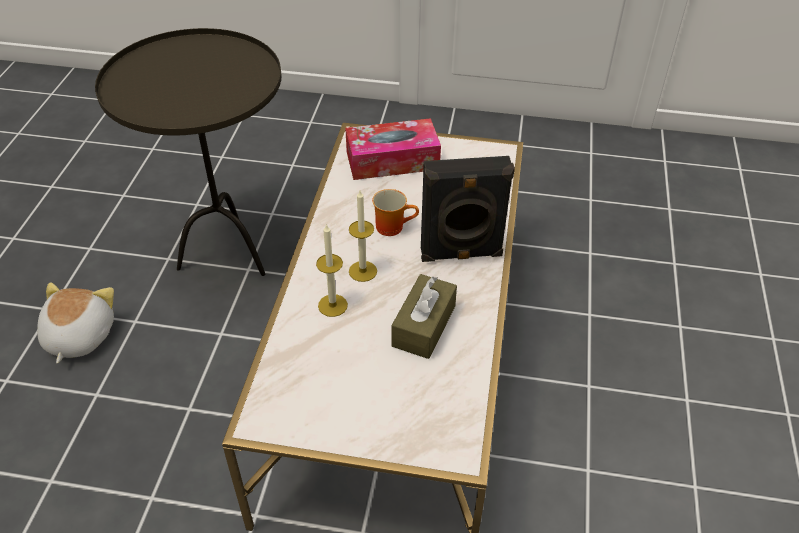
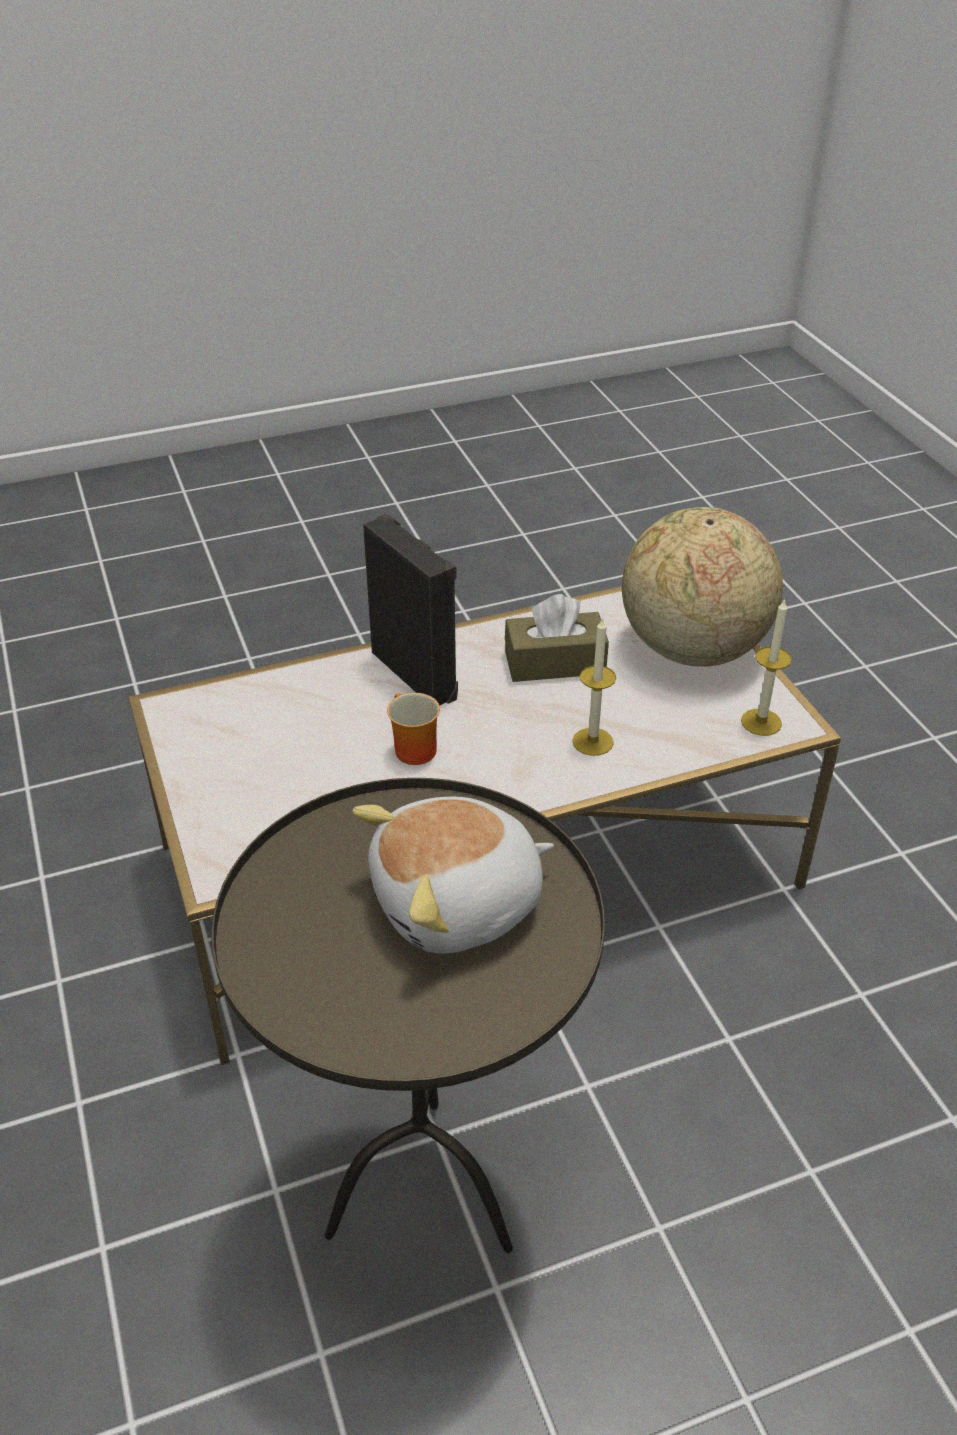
camera: 120 degrees left, 5 degrees down
(78, 336) = (754, 1292): plush toy -> plush toy (458, 904)
(363, 271) = (515, 741): candle -> candle (761, 722)
(381, 414) = (691, 649): none -> globe
(392, 160) = (262, 807): tissue box -> none

